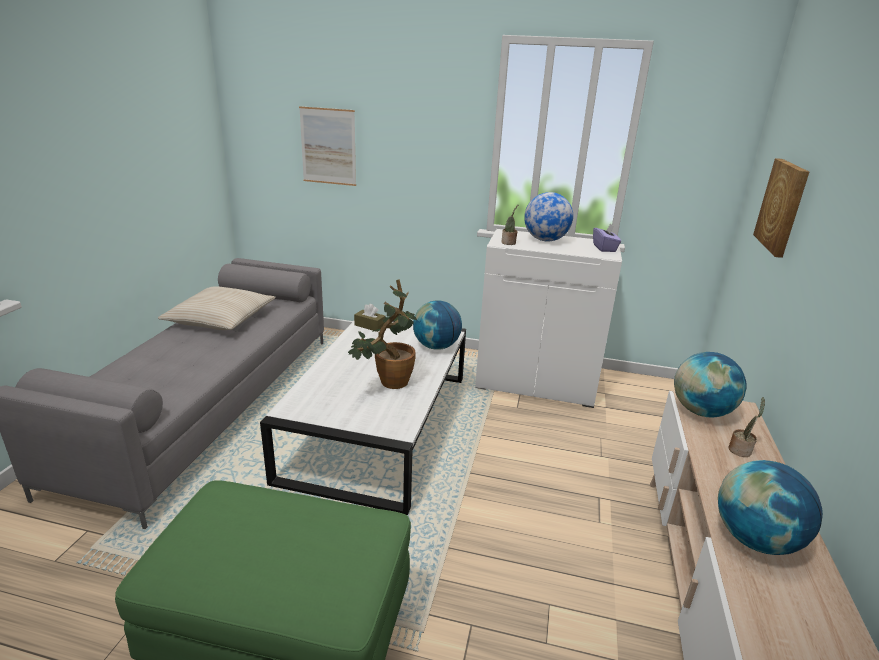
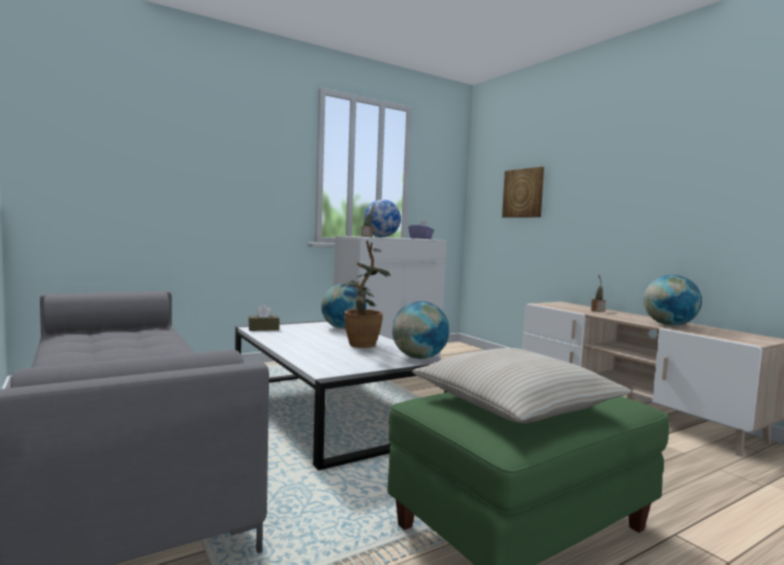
camera: 45 degrees left, 20 degrees down
(220, 319) = (103, 344): beige pillow -> beige pillow (515, 404)
(328, 146) = (157, 167): picture -> none
(701, 411) = (555, 306): globe -> globe (419, 358)

